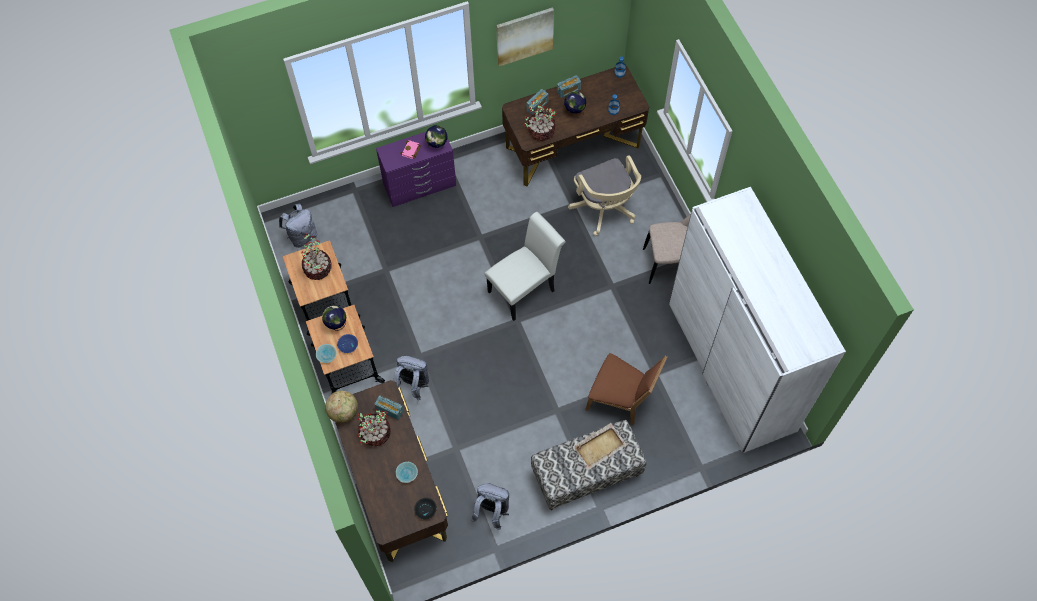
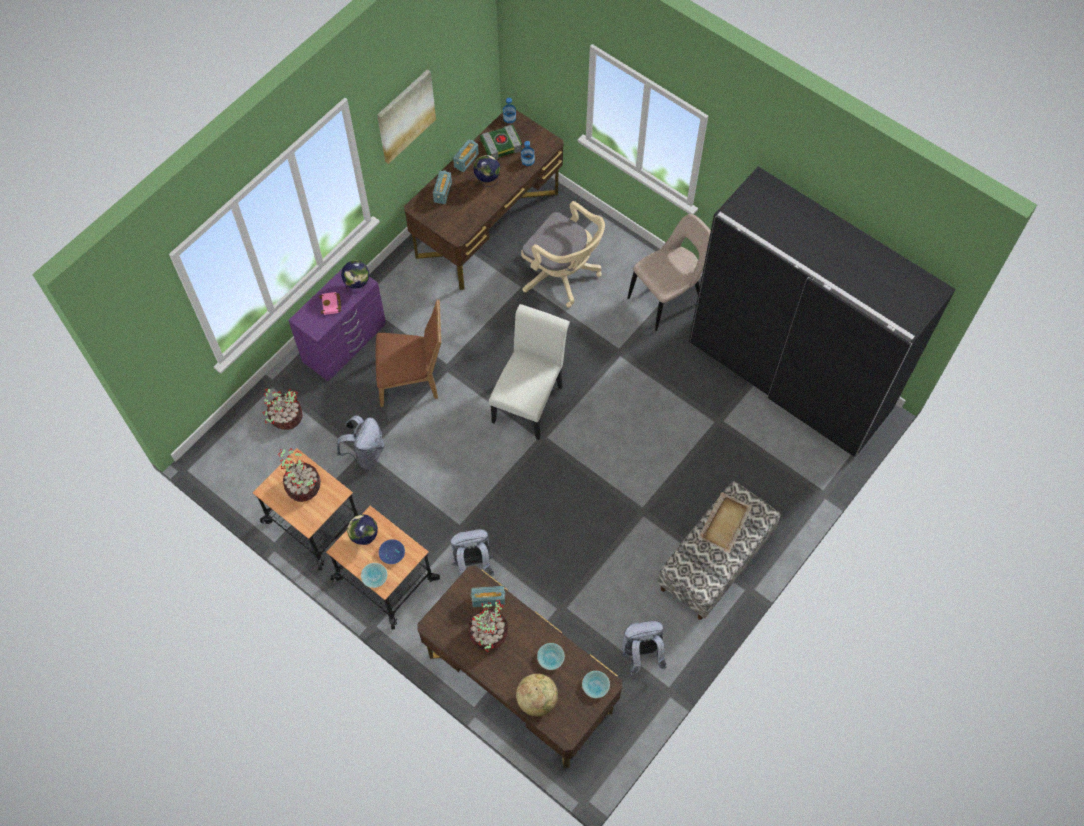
camera: 30 degrees left, 0 degrees up
(302, 236) = (243, 463): grey backpack -> grey backpack (365, 454)
(344, 412) = (438, 629): globe -> globe (537, 700)
(425, 510) = (595, 686): black bowl -> turquoise bowl
(540, 131) = (463, 218): potted plant -> potted plant (285, 417)
(601, 90) = (501, 144): none -> book
(621, 400) = (702, 467): brown chair -> brown chair (413, 380)
(731, 366) = (789, 376): white wardrobe -> black wardrobe

